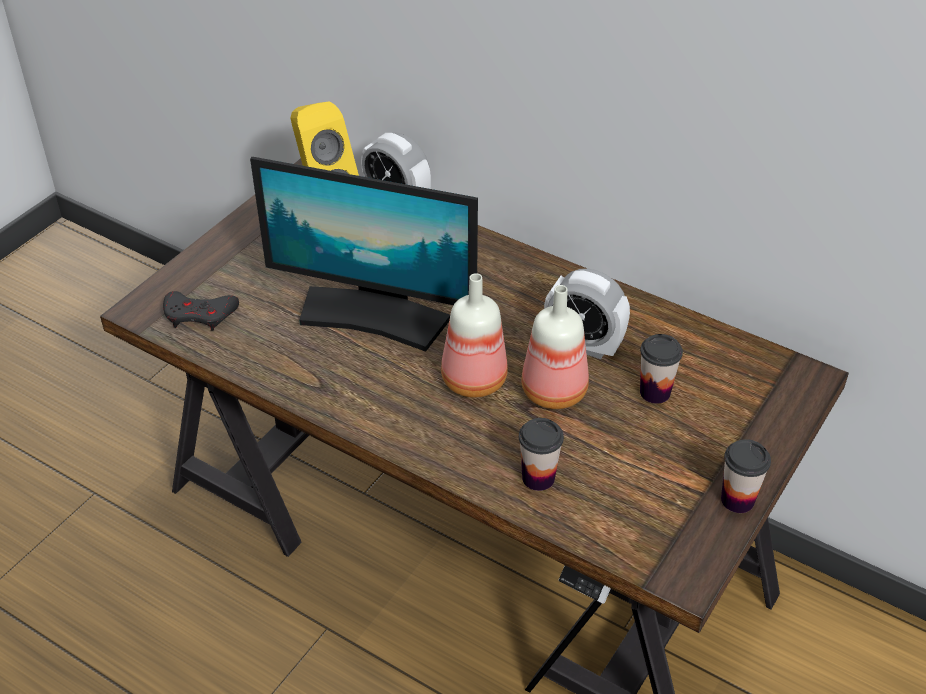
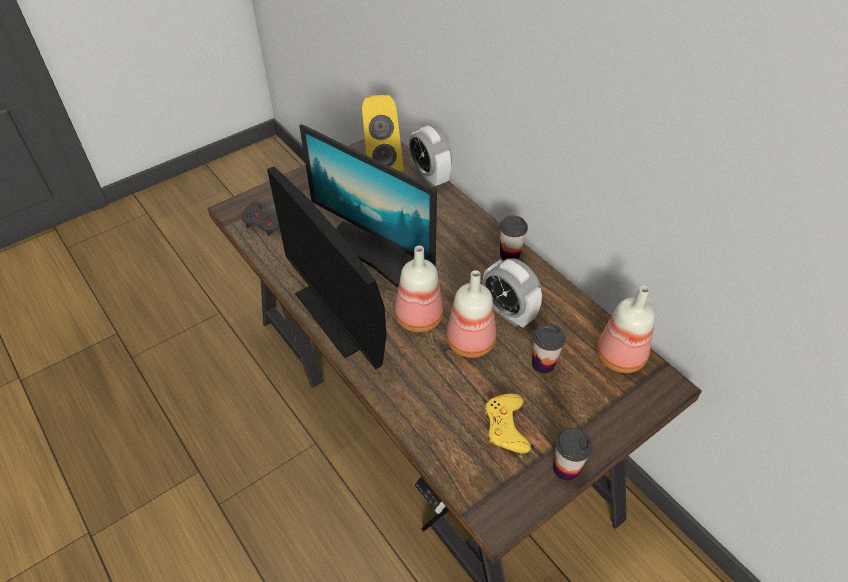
camera: 20 degrees right, 5 degrees up
(365, 404) = (338, 314): none -> monitor
(538, 478) = (427, 405): cup -> cup (509, 254)
(646, 474) = (506, 426): none -> yellow game controller
(740, 358) = (620, 355): none -> bottle

